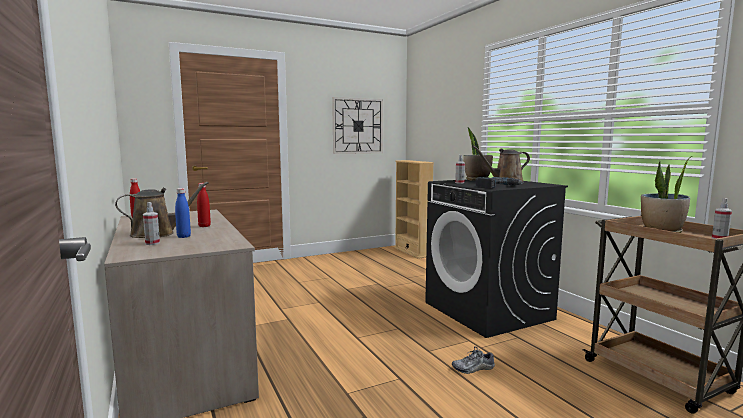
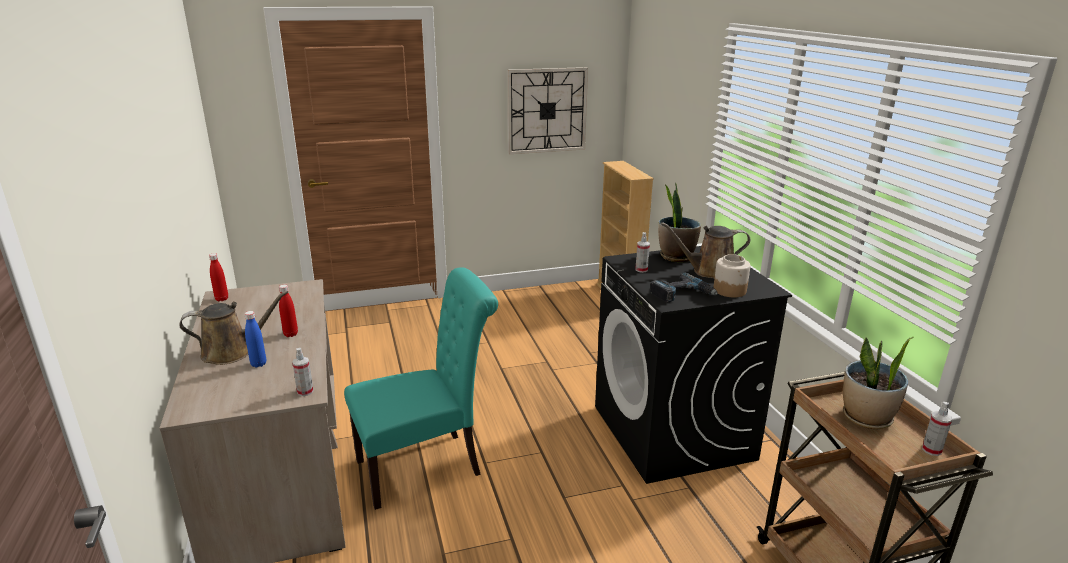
camera: 10 degrees right, 15 degrees up
(152, 243) = (220, 380): spray bottle -> spray bottle (305, 392)
(310, 343) = (426, 466): none -> turquoise chair
(473, 368) = (606, 535): shoe -> none
(527, 185) = (730, 290): none -> jar

